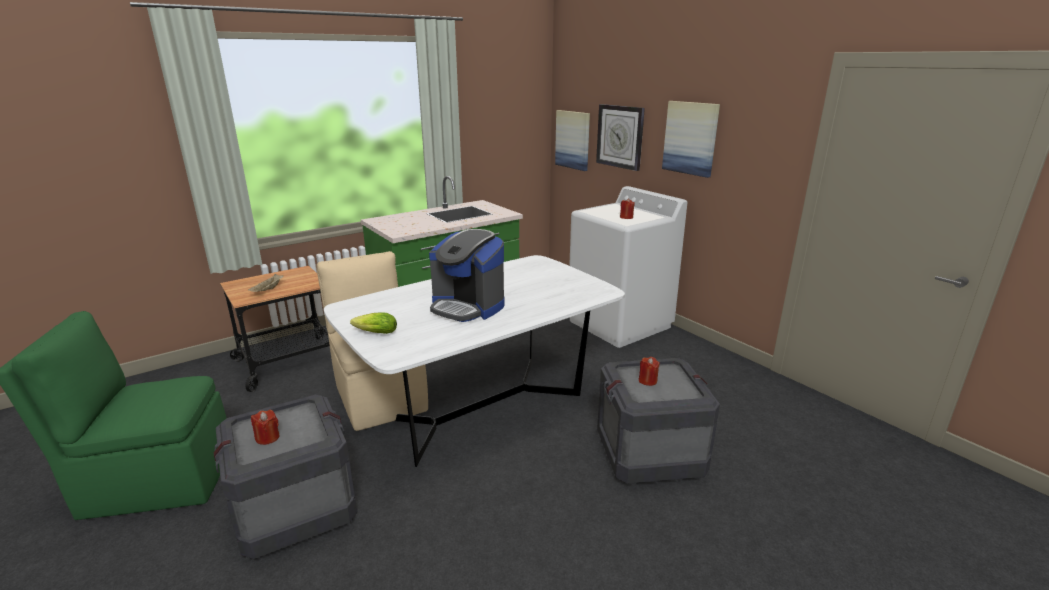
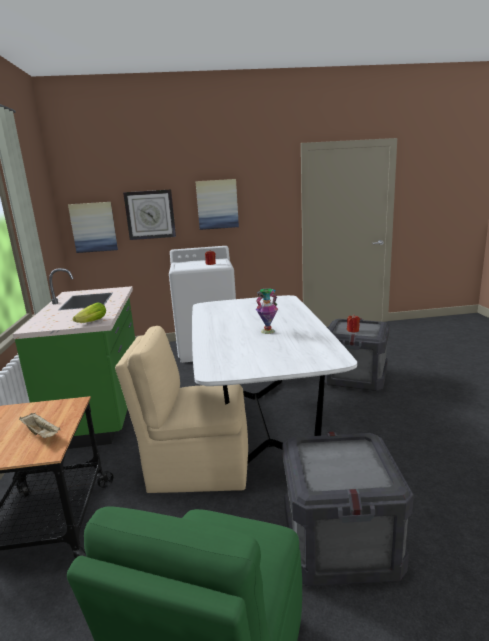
camera: 60 degrees left, 5 degrees down
(267, 438) = (348, 471): red candle -> none
(374, 333) = (285, 363): lettuce -> lettuce (90, 322)
(467, 307) = (267, 331): coffee machine -> vase

